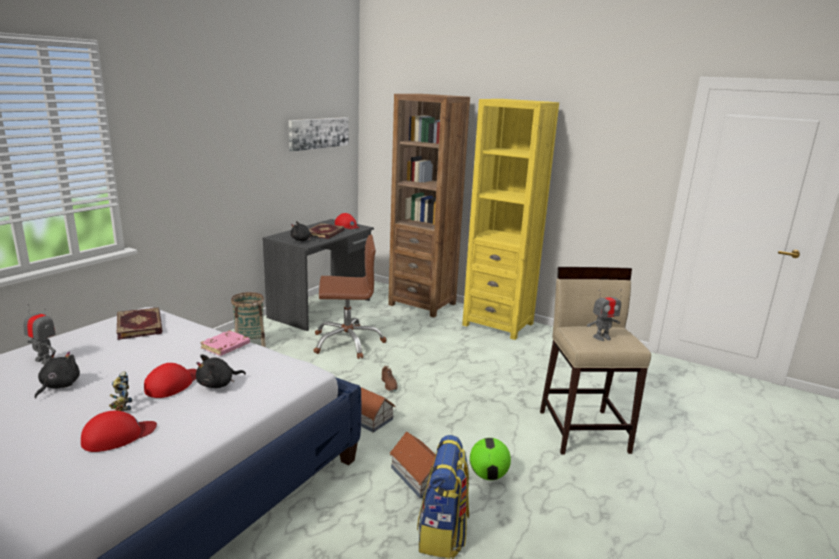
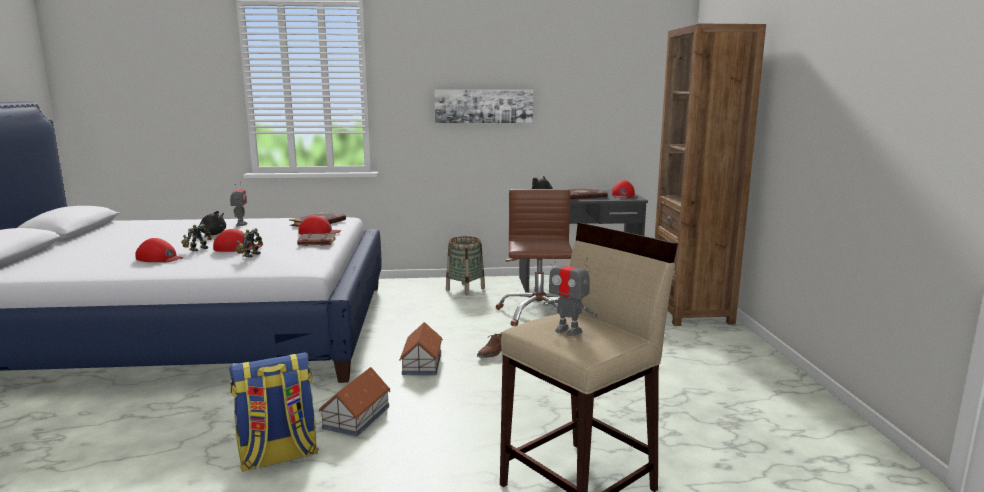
camera: 55 degrees right, 5 degrees down
(184, 335) = (319, 232): none -> red cap
(218, 384) = (249, 255): black plush toy -> toy robot
(225, 347) = (316, 243): pink book -> brown book
(318, 133) = (617, 88): picture -> picture (483, 106)
(347, 342) = (538, 313): brown office chair -> brown office chair turned 135 degrees counterclockwise
(488, 475) = (399, 451): football -> none
(498, 324) = (742, 358): yellow bookcase -> none

